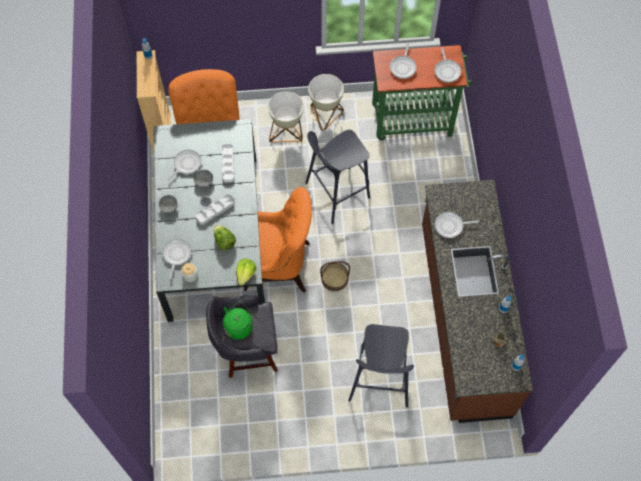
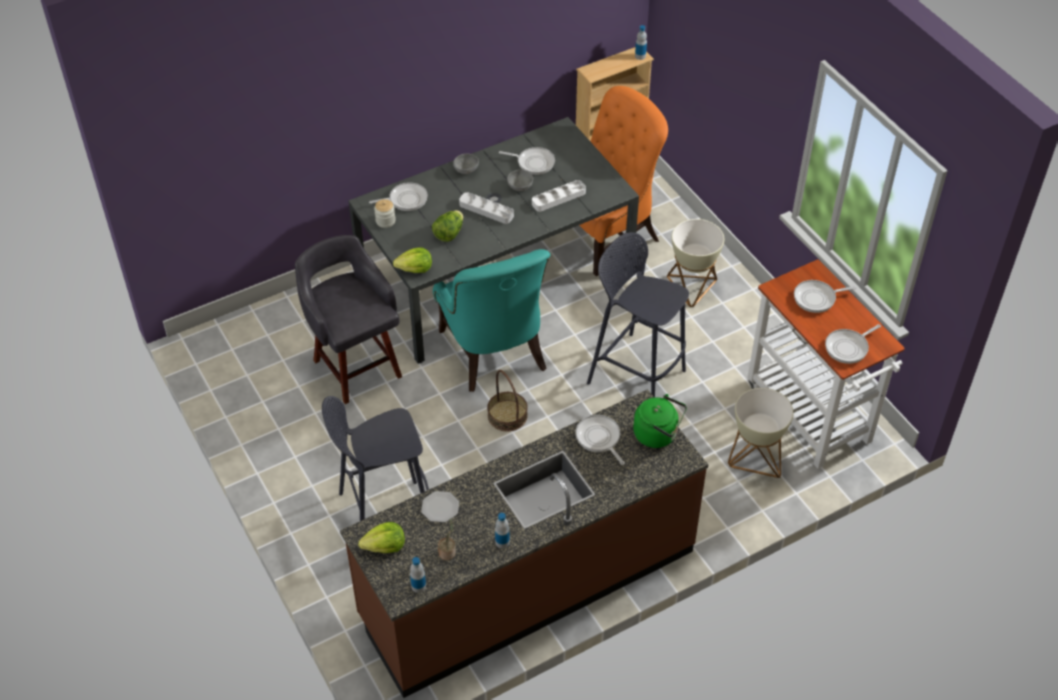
camera: 65 degrees right, 15 degrees down
(240, 326) = (348, 296): green kettle -> green kettle (658, 434)
(278, 265) = (494, 351): orange chair -> turquoise chair
(325, 116) = (746, 317): planter -> planter (754, 459)
(413, 121) = (810, 415): green cart -> white cart
(464, 333) = (440, 507): none -> plate
(480, 374) = (385, 547): none -> lettuce

